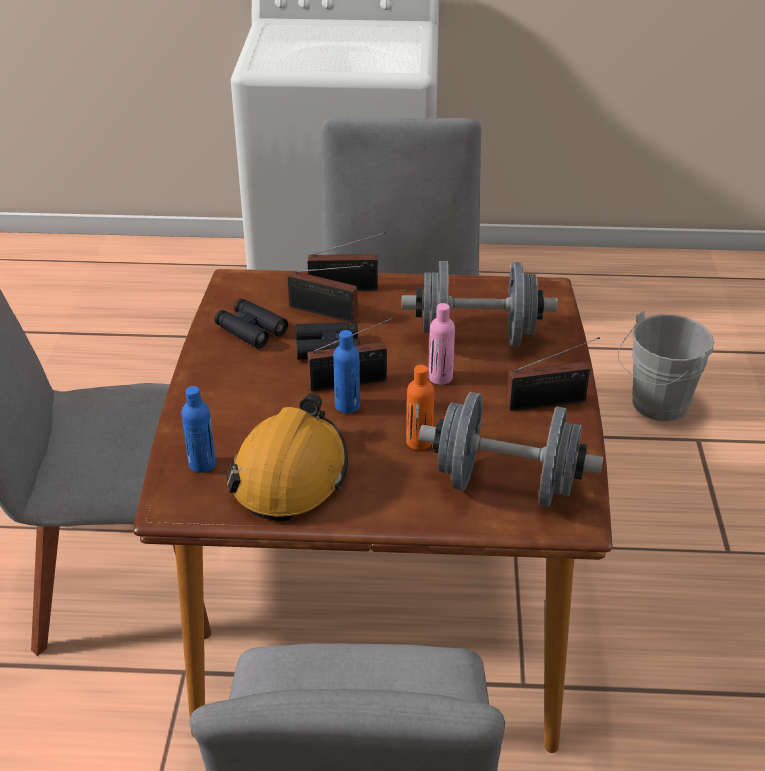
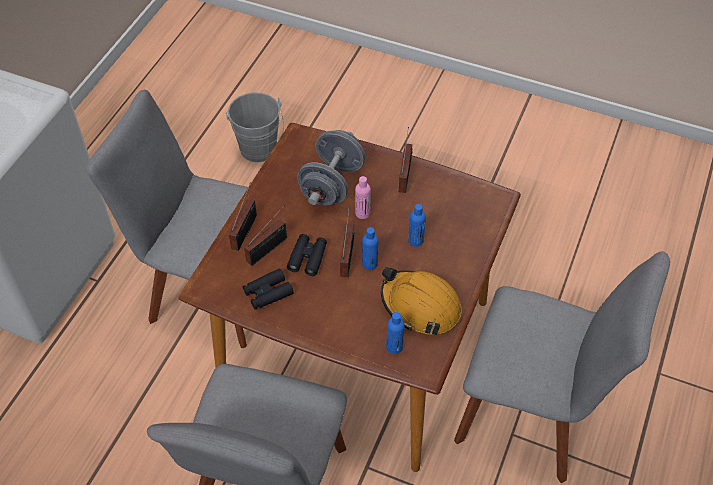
camera: 70 degrees left, 15 degrees up
(419, 442) = (415, 240): orange bottle -> blue bottle
(506, 485) = (464, 215): grey dumbbell -> none

